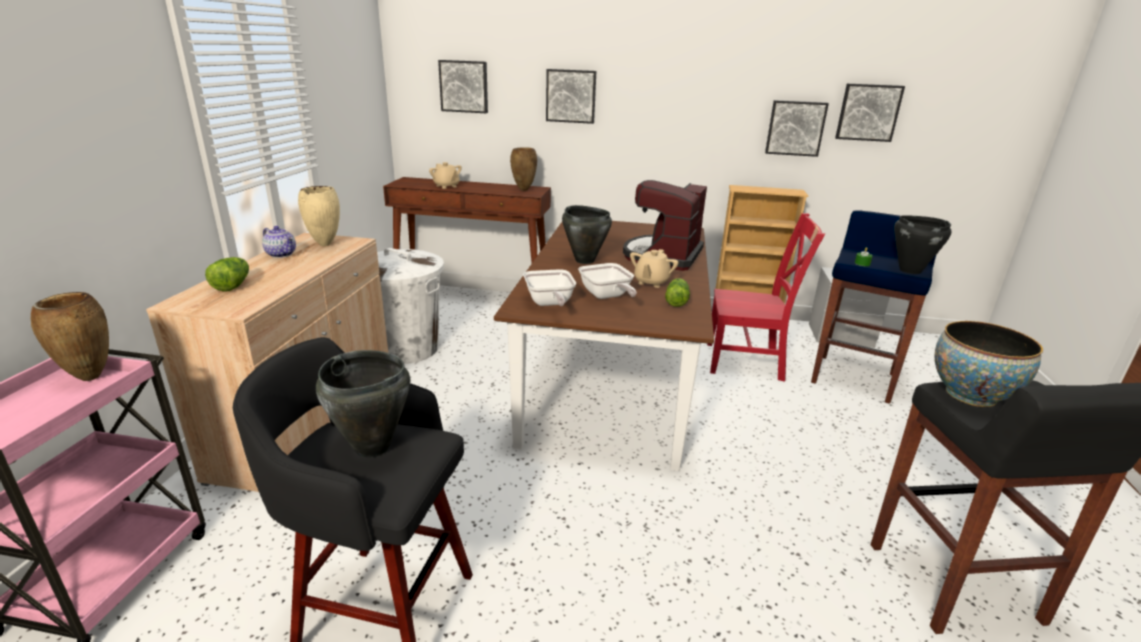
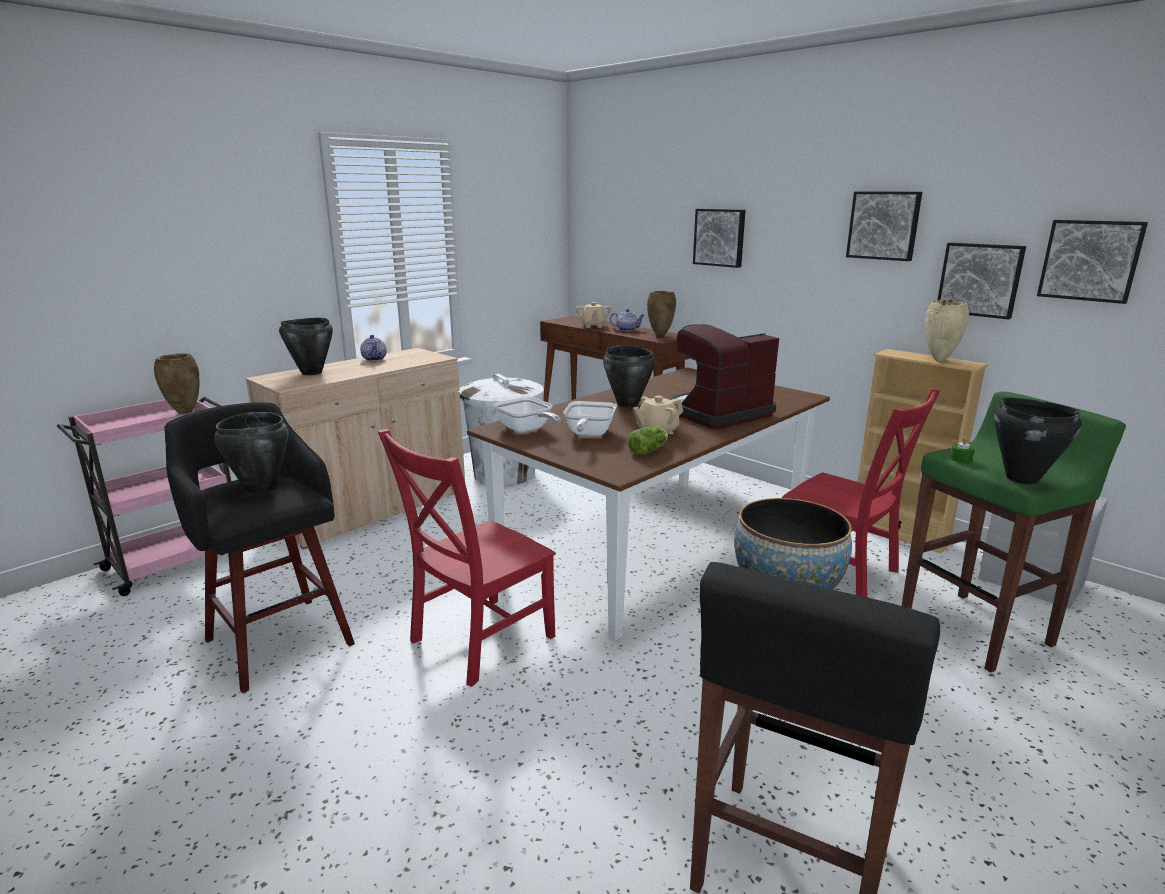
camera: 35 degrees right, 5 degrees down
(232, 285) = (311, 373): lettuce -> black cooking pot
(325, 245) = (414, 357): beige vase -> beige vase (939, 360)
(464, 86) = (626, 228): picture -> picture (884, 225)
(484, 187) = (627, 329): none -> teapot
(549, 304) = (526, 430): frying pan -> frying pan turned 60 degrees counterclockwise
(580, 519) = (477, 641): none -> red chair
(854, 378) = (977, 630): blue stool -> green stool

